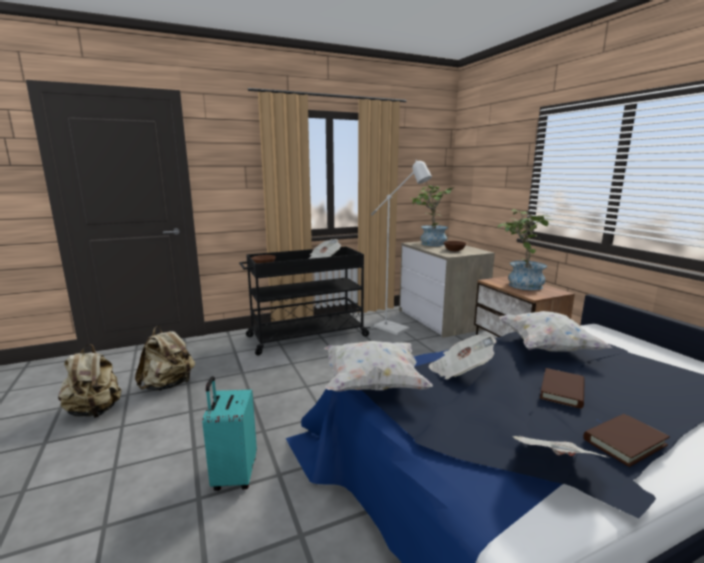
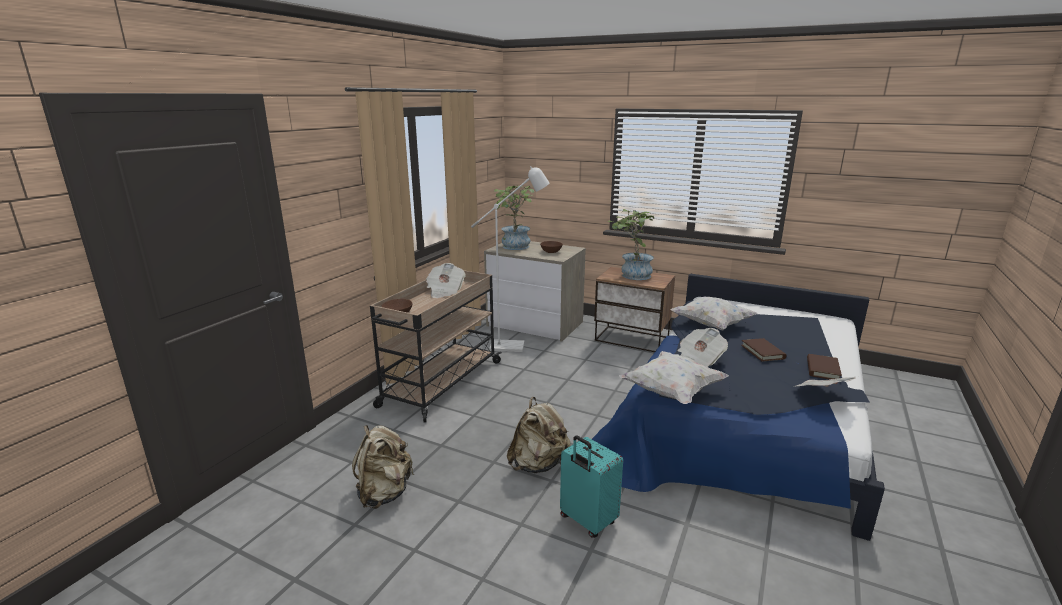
camera: 40 degrees left, 5 degrees up
(95, 411) = (351, 557): beige backpack -> beige backpack (538, 465)
(306, 336) = (440, 384): black cart -> beige cart

